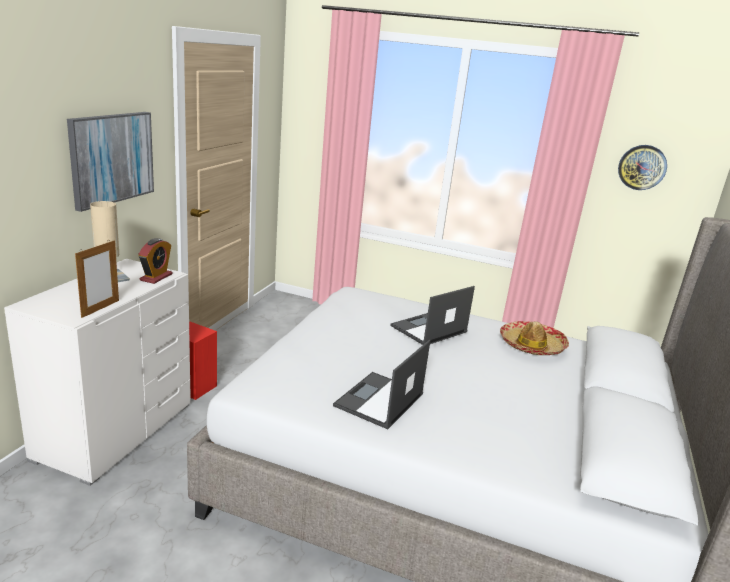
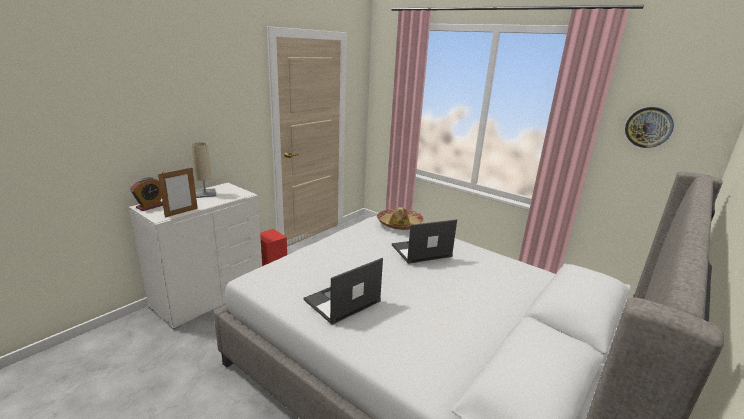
camera: 20 degrees right, 0 degrees up
(112, 158) = (215, 115): picture -> none
(156, 277) = (234, 195): alarm clock -> alarm clock (151, 206)
(531, 345) = (505, 274): hat -> hat (399, 224)

